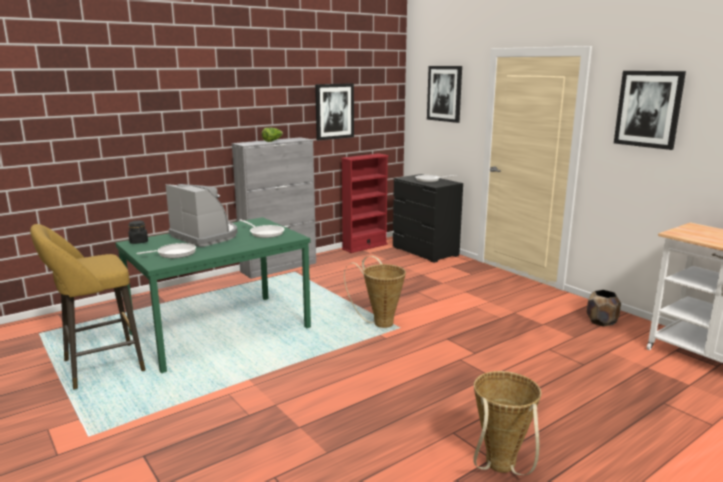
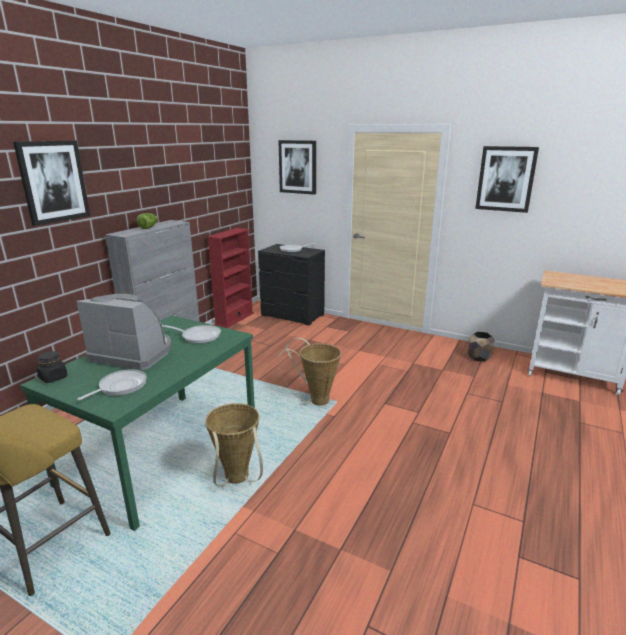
camera: 25 degrees left, 5 degrees up
(334, 111) = (196, 189): picture -> picture (53, 181)
(500, 469) = (538, 530): basket -> basket (237, 481)

